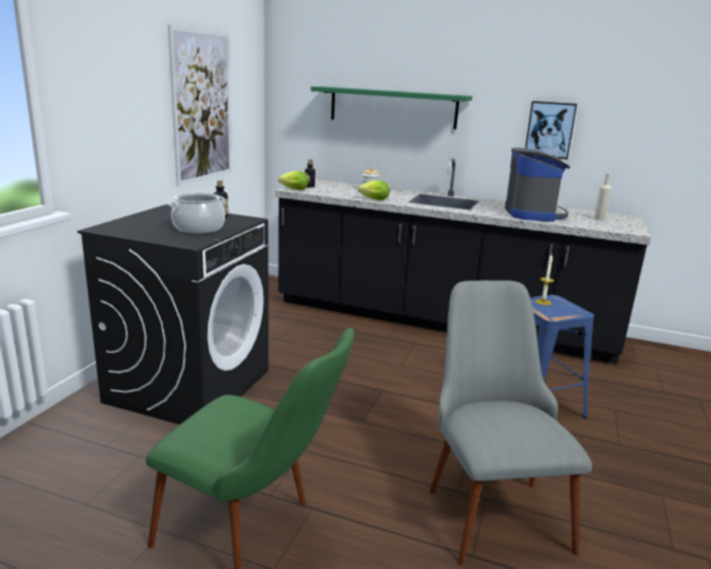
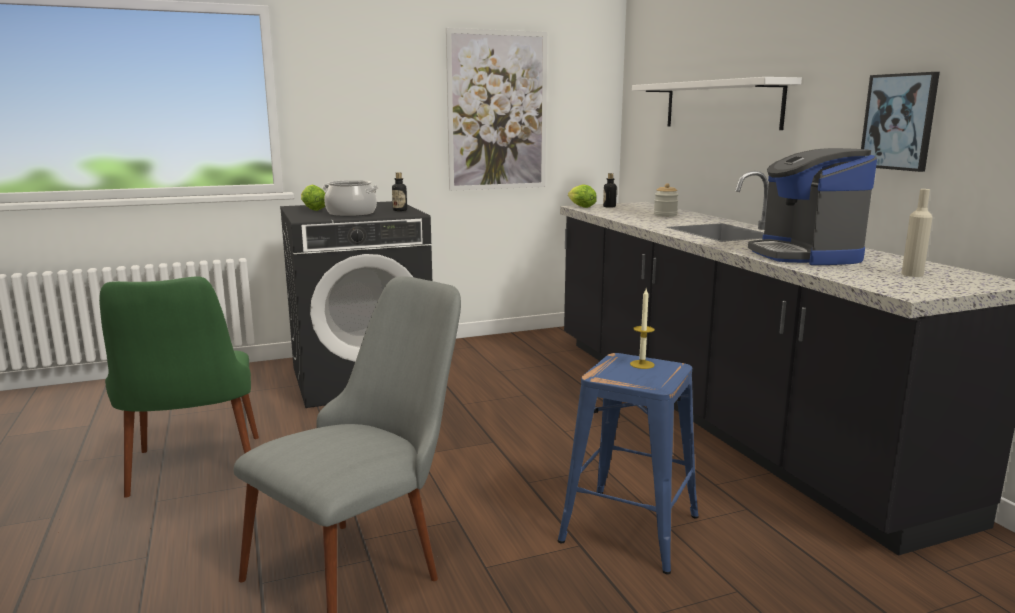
camera: 50 degrees right, 5 degrees down
(373, 199) = (631, 221): lettuce -> lettuce (312, 209)
(393, 107) = (721, 105): green shelf -> white shelf
(533, 214) = (805, 255): coffee machine -> coffee machine turned 120 degrees clockwise

